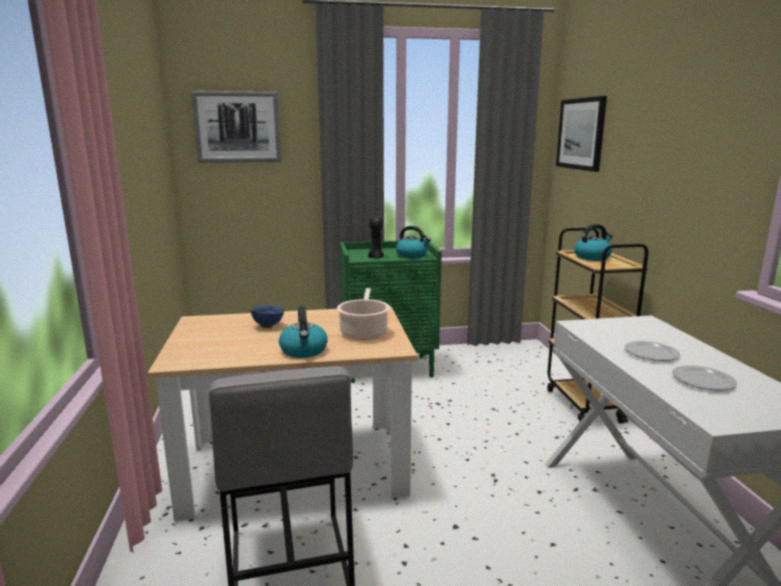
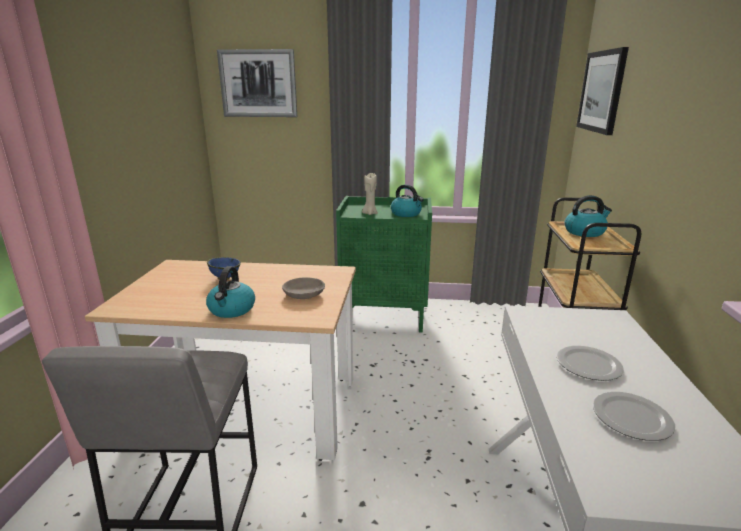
camera: 15 degrees right, 5 degrees up
(364, 332) = (304, 294): cooking pot -> grey bowl
(375, 257) = (369, 213): black candle -> beige candle

